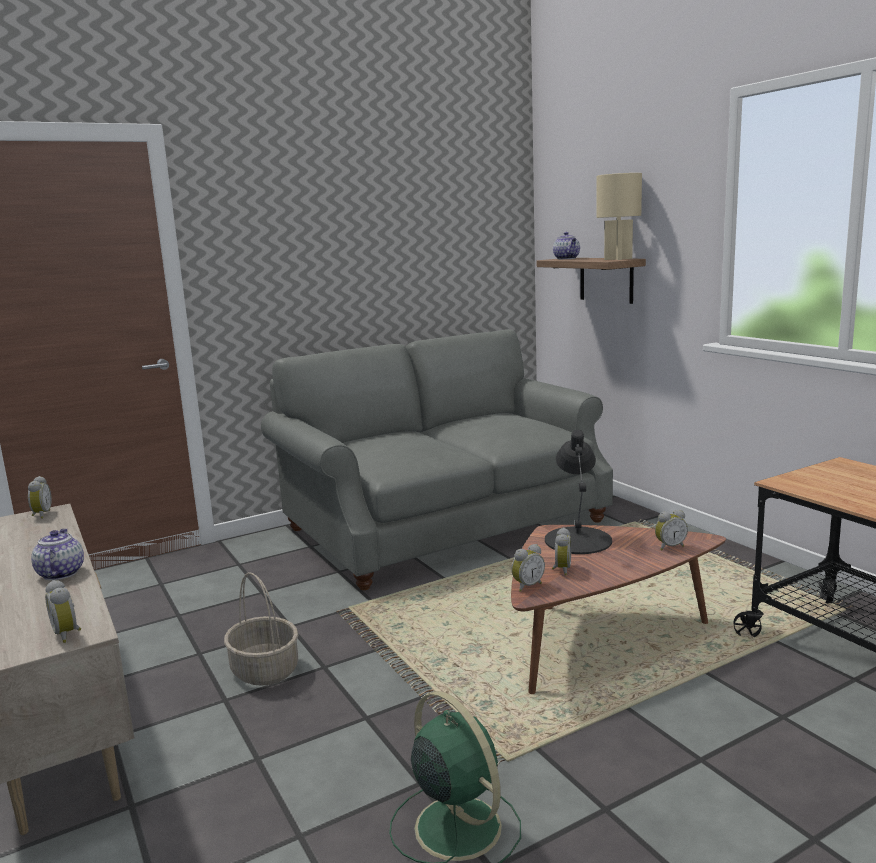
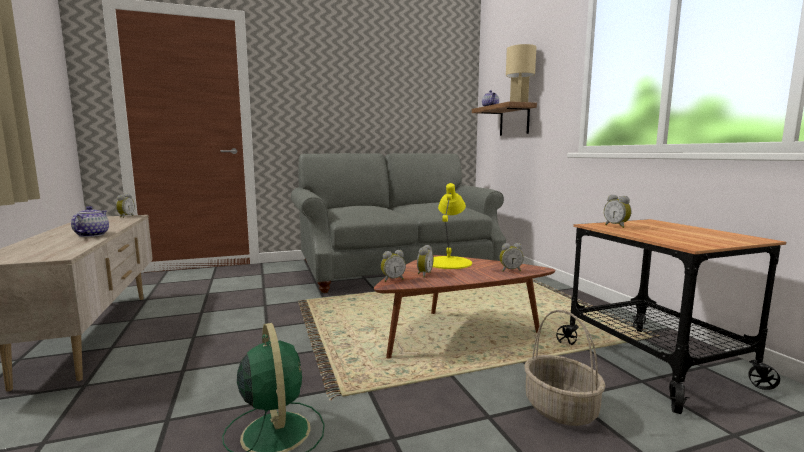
camera: 10 degrees right, 5 degrees down
(68, 634) = (47, 255): alarm clock -> alarm clock (617, 226)
(264, 670) = (230, 325): basket -> basket (559, 408)
(578, 540) = (449, 262): black table lamp -> yellow table lamp

